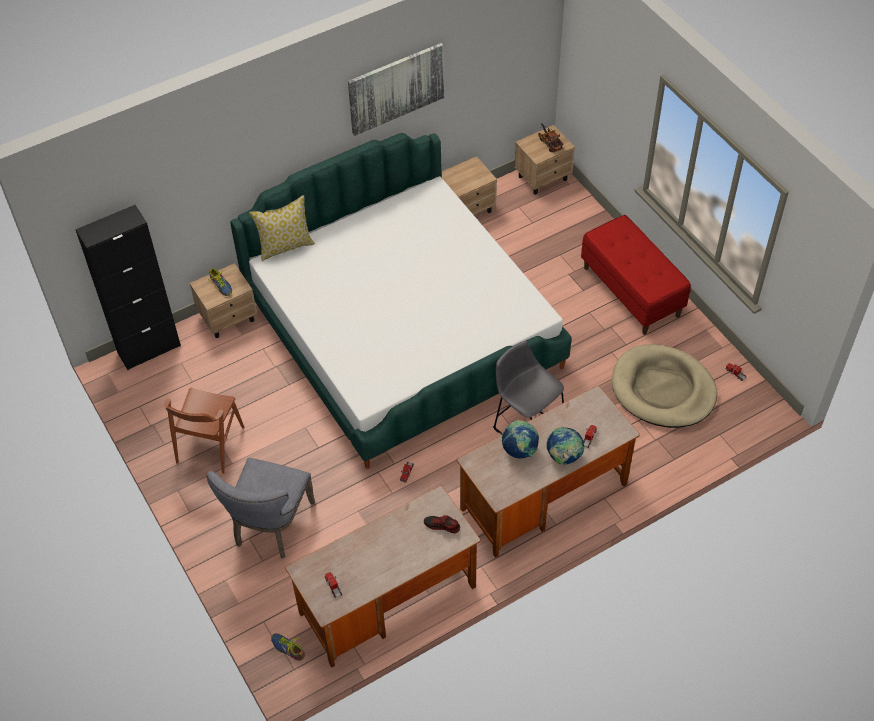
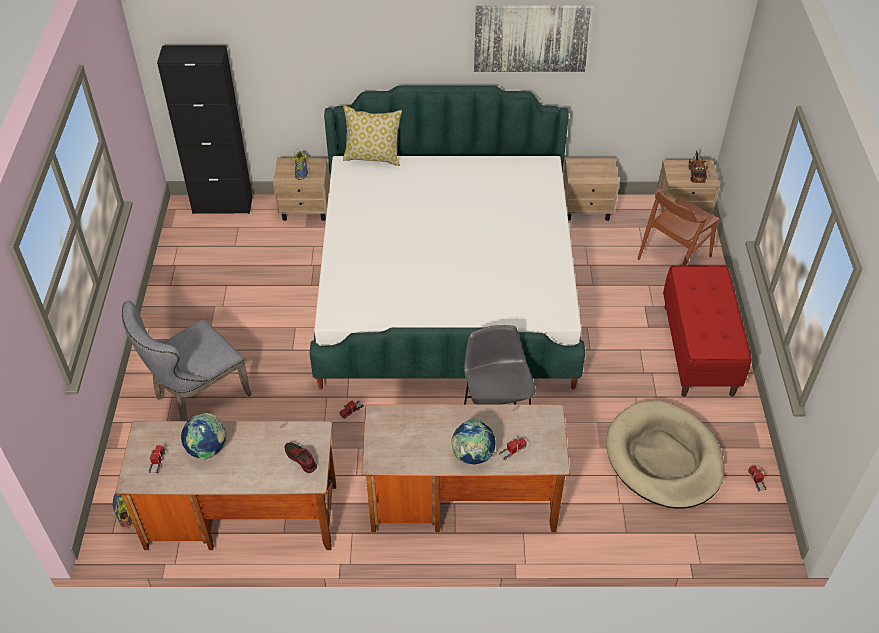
camera: 30 degrees right, 5 degrees down
(210, 445) = (205, 303): brown chair -> brown chair (674, 257)
(520, 450) = (433, 427): globe -> globe (207, 449)

